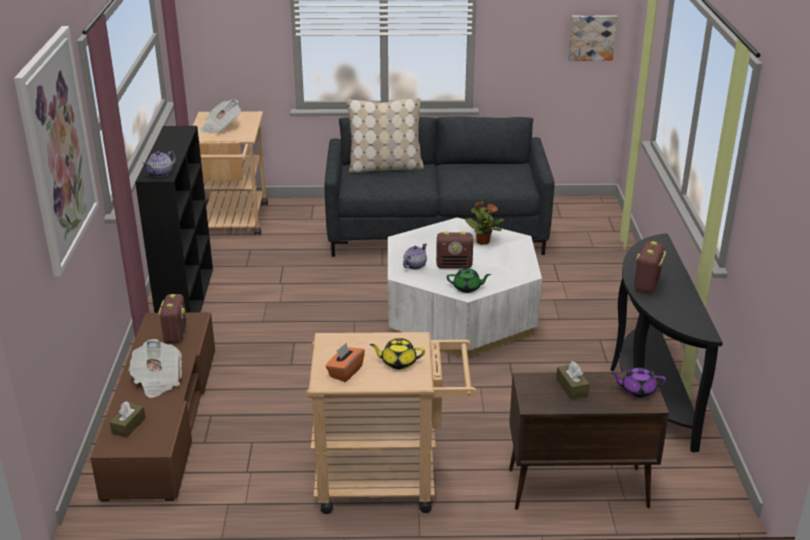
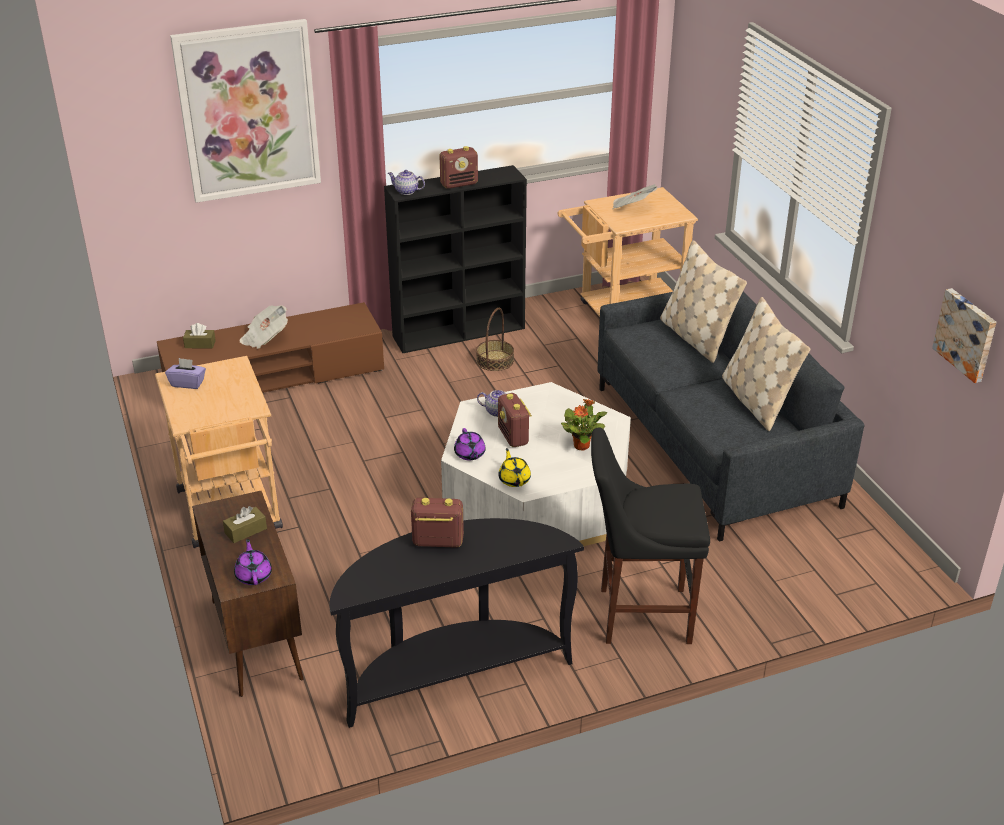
camera: 70 degrees right, 5 degrees up
(175, 334) = (337, 325): radio -> radio (459, 184)
(249, 292) = (495, 360): none -> basket
(345, 372) = (187, 383): orange tissue box -> purple tissue box
(398, 362) = (211, 406): yellow teapot -> yellow teapot (514, 479)
(467, 288) = (469, 454): green teapot -> purple teapot
(480, 166) = (756, 401): none -> beige pillow
(609, 301) = (639, 615): none -> black stool

